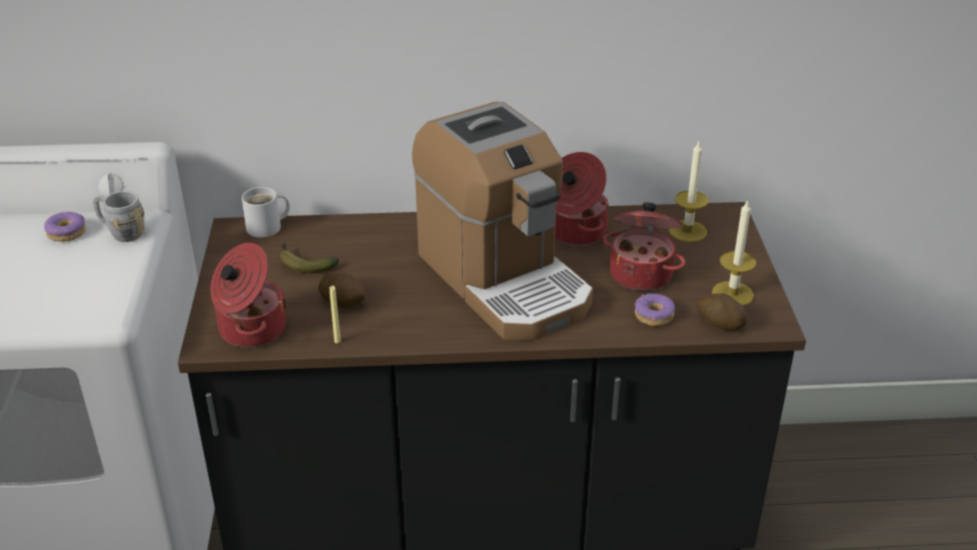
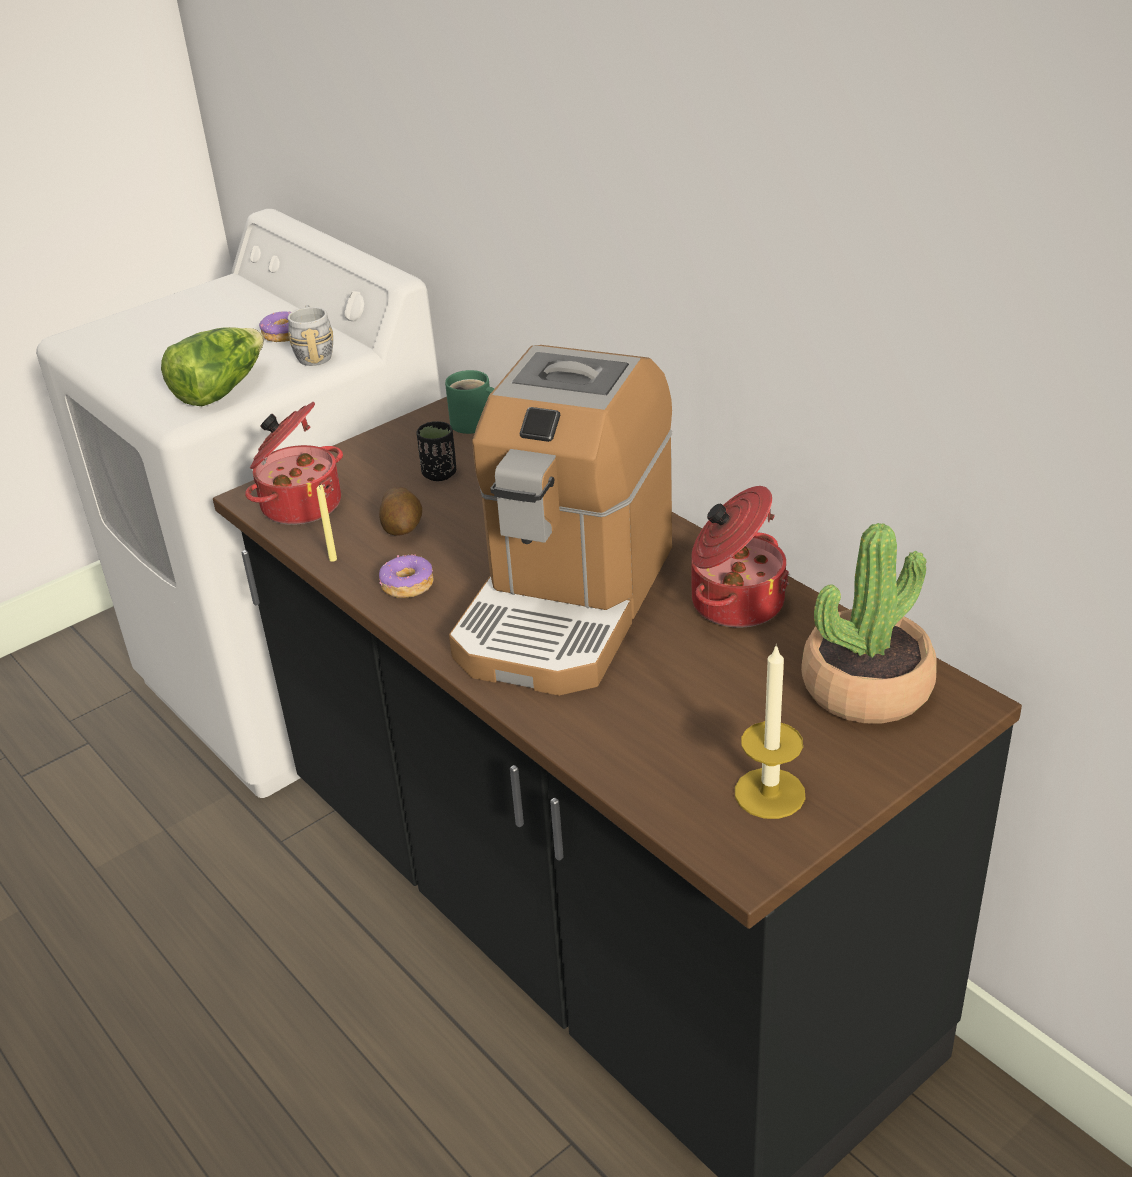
camera: 55 degrees right, 0 degrees up
(100, 286) = (220, 390): none -> lettuce
(267, 227) = (475, 424): white mug -> green mug
(303, 264) = (439, 474): banana -> black cup
(641, 273) = (714, 694): cooking pot -> none
(653, 316) = (632, 747): donut -> donut (407, 585)
(687, 231) = (866, 687): candle -> potted plant
(720, 324) = (684, 812): potato -> none

